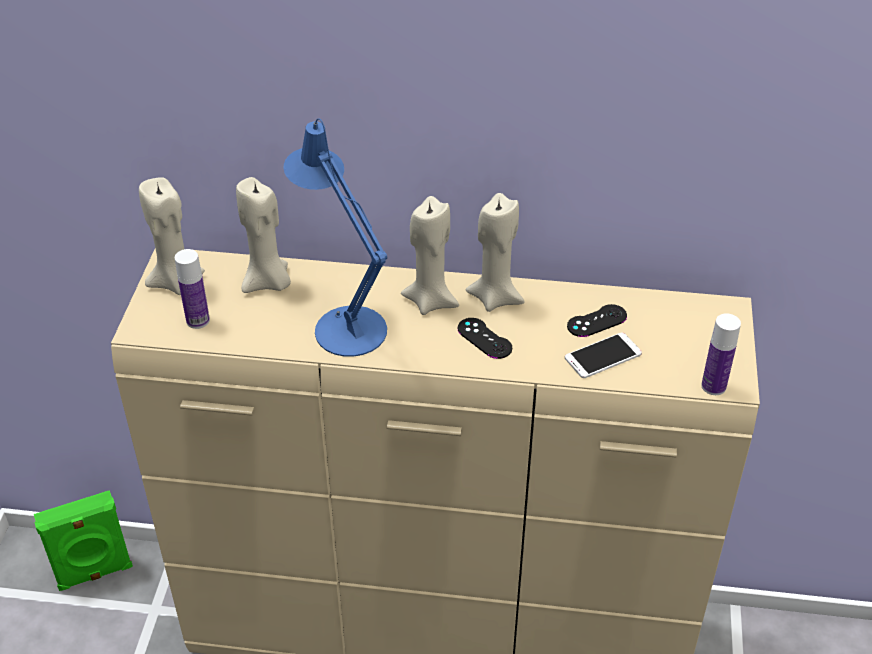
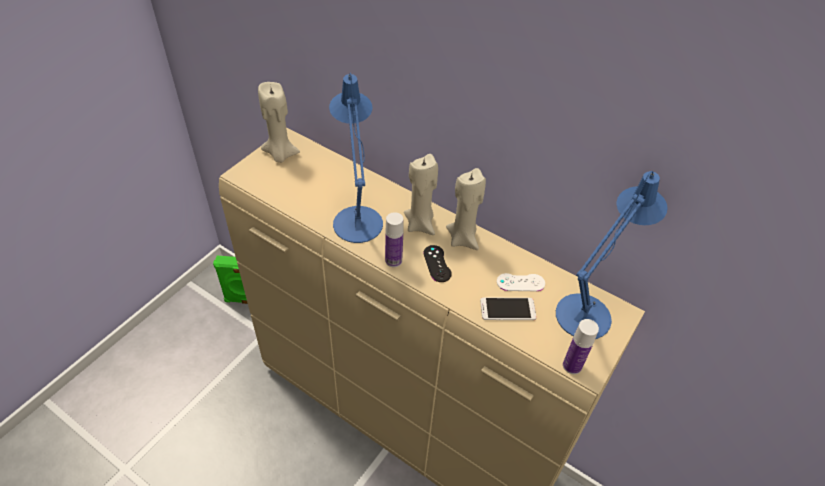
camera: 25 degrees right, 5 degrees up
(198, 320) = (275, 181): bottle -> bottle (393, 260)
(268, 283) = (332, 174): beige candle -> none
(597, 321) = (520, 282): black game controller -> white game controller
(691, 322) = (588, 311): none -> blue table lamp

